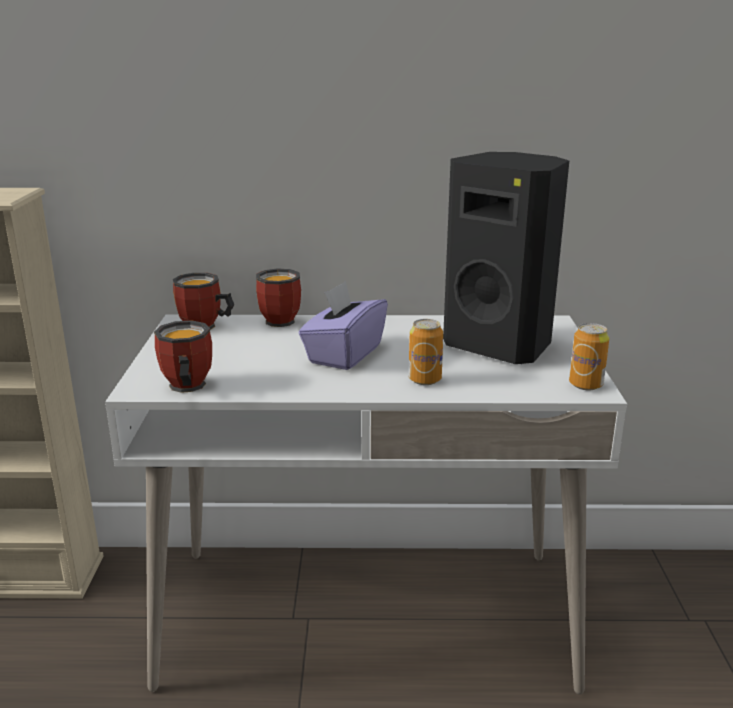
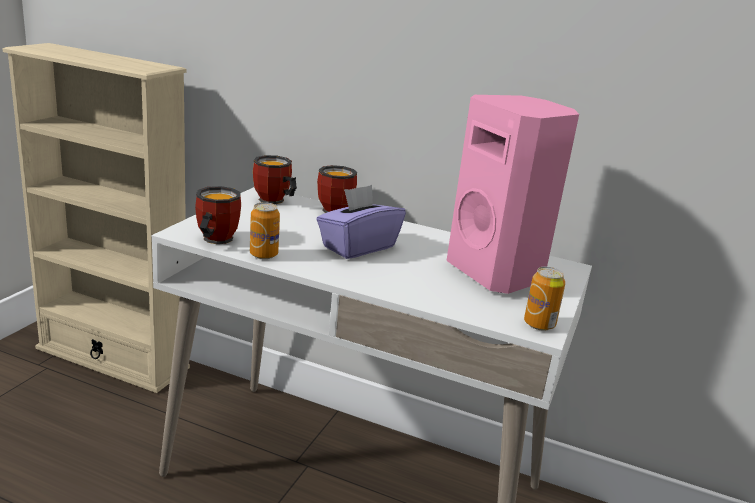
camera: 20 degrees right, 0 degrees up
(424, 380) = (401, 283): can -> can (263, 255)
(500, 345) = (497, 273): black speaker -> pink speaker

